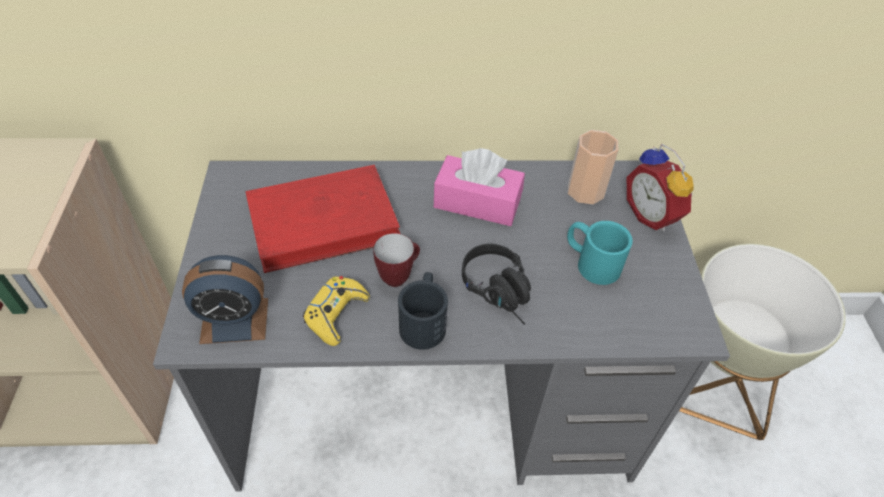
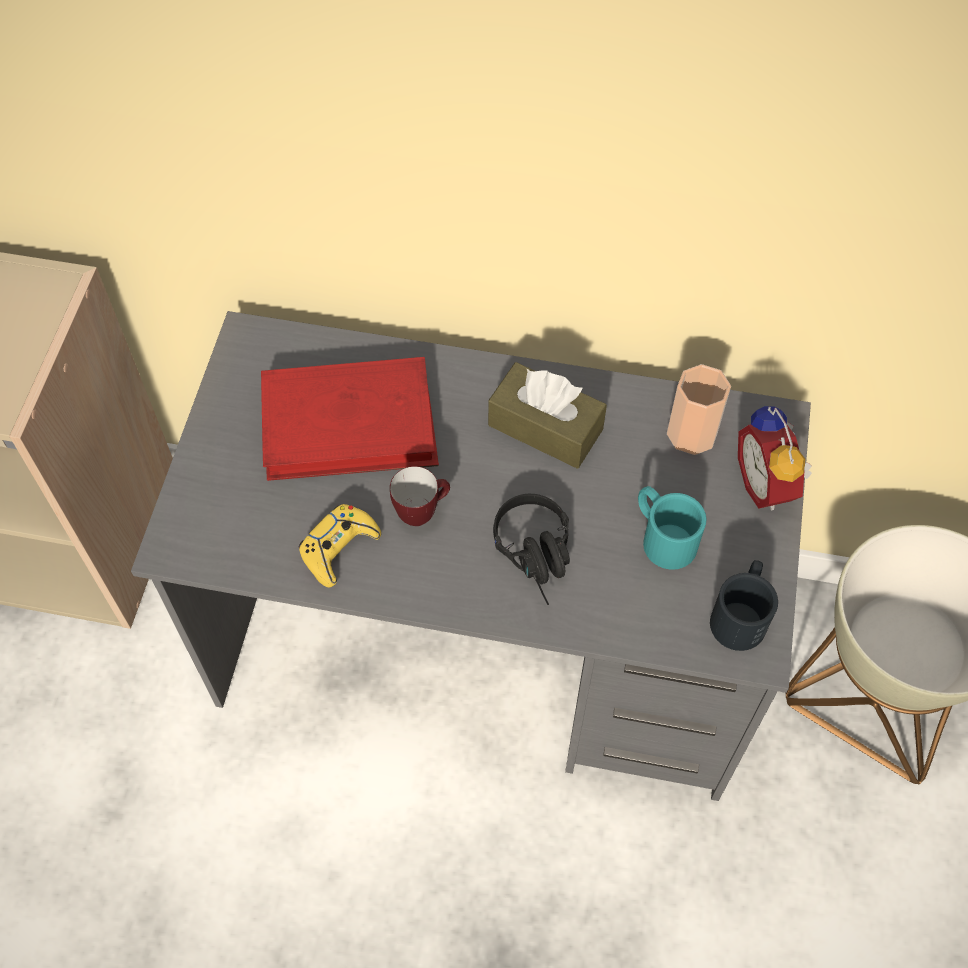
camera: 15 degrees right, 10 degrees up
(234, 320) = (224, 535): alarm clock -> none
(424, 320) = (437, 575): black mug -> black mug (741, 613)
(477, 202) = (545, 427): pink tissue box -> brown tissue box

